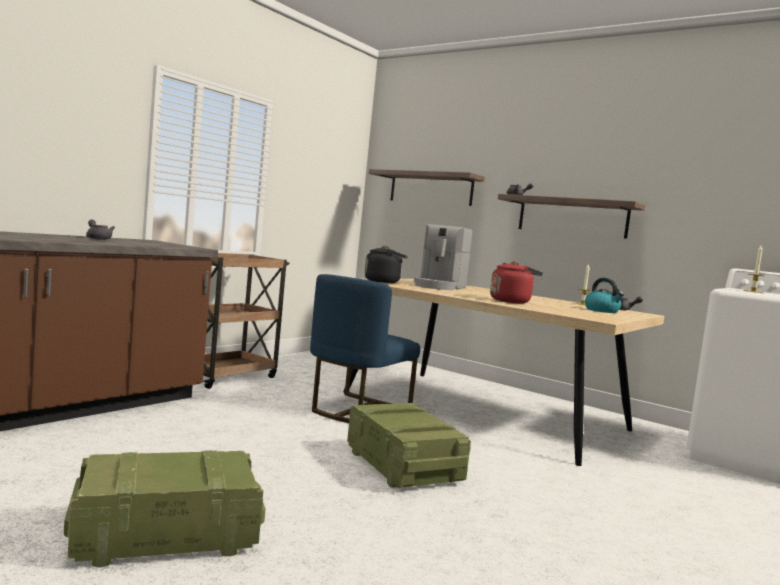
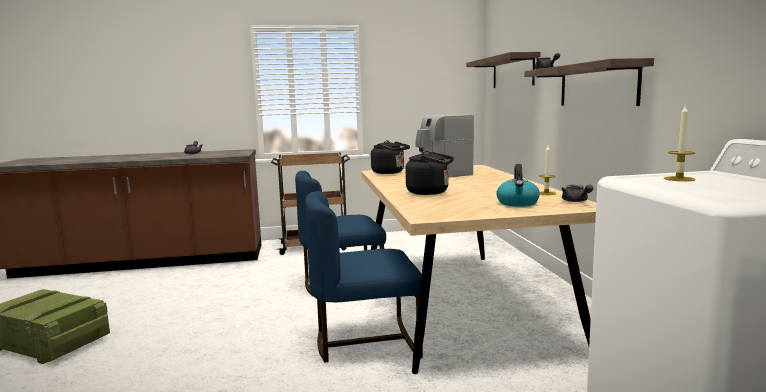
camera: 45 degrees right, 5 degrees up
(403, 467) = (260, 335): crate -> none
(498, 452) = (366, 341): none -> blue chair
(511, 301) = (430, 192): red kettle -> black kettle

